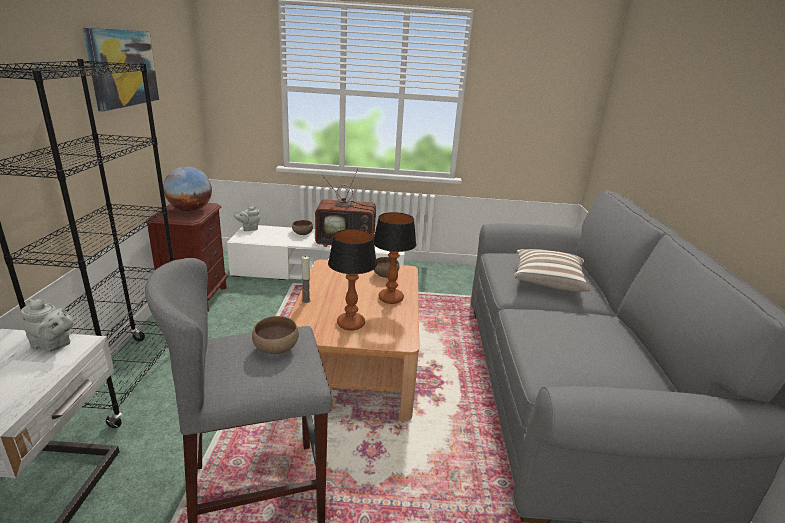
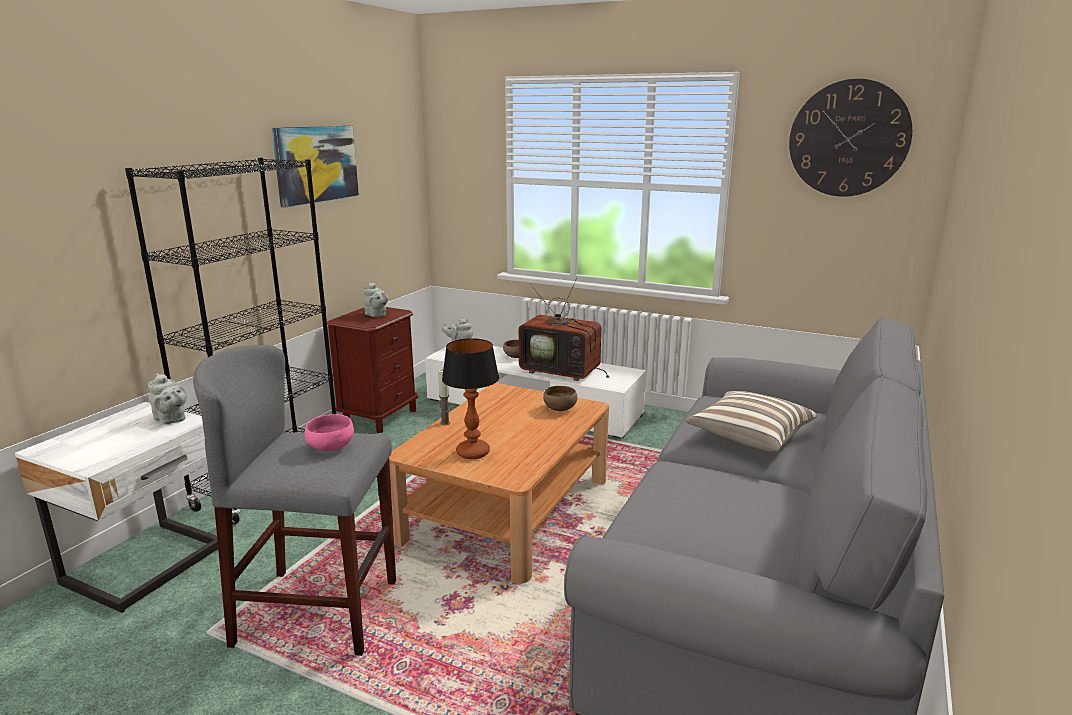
camera: 25 degrees right, 5 degrees down
(190, 210) = (376, 315): globe -> grey teapot
(277, 349) = (331, 448): brown bowl -> pink bowl
(390, 298) = (542, 434): table lamp -> none
(546, 64) = (848, 138): none -> wall clock

